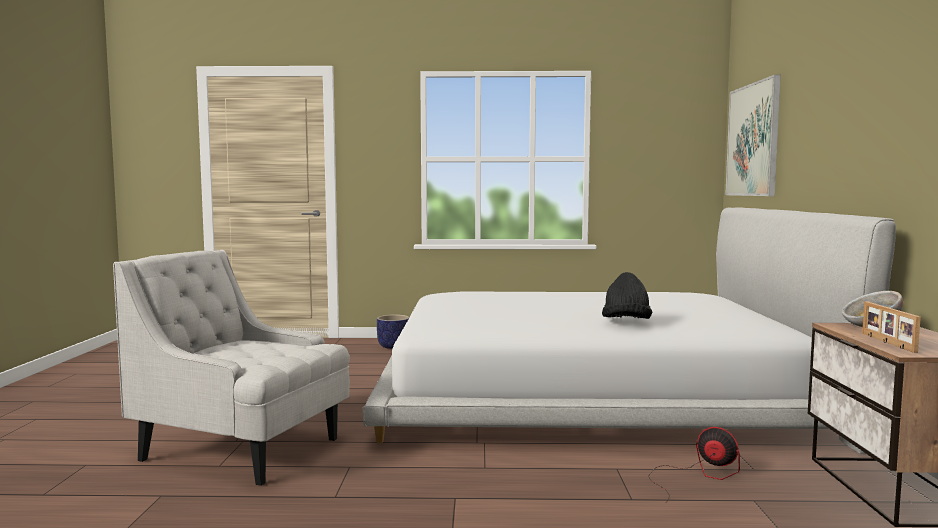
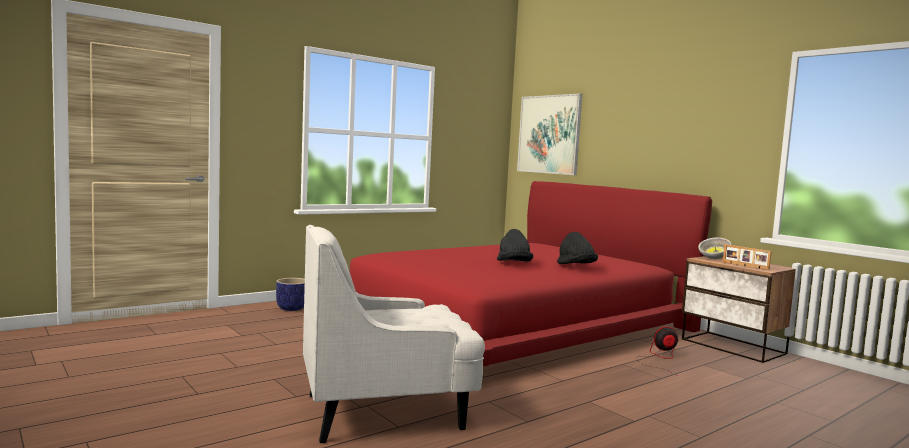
camera: 40 degrees left, 0 degrees up
(548, 313) = (513, 264): none -> black hat
(593, 393) = (514, 322): white bed -> red bed

